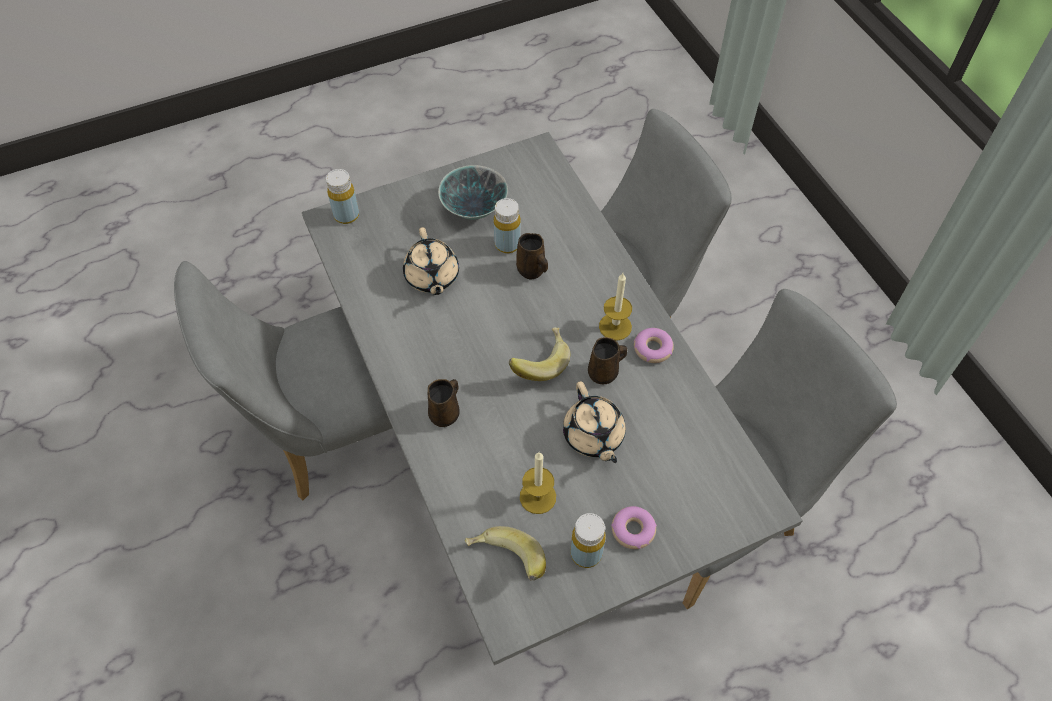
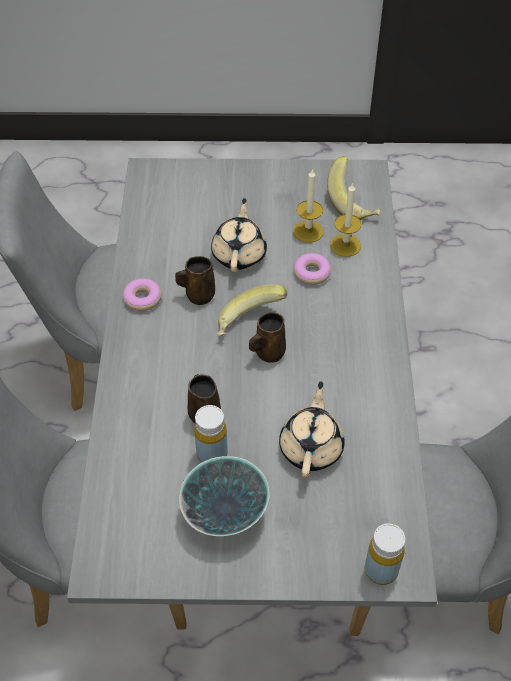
camera: 155 degrees left, 5 degrees down
(445, 414) = (355, 313): brown mug -> brown mug (268, 353)
(586, 553) = (292, 189): yellow bottle -> none
(615, 326) = (161, 329): candle -> candle (345, 245)
(633, 530) = (250, 190): donut -> donut (311, 273)

